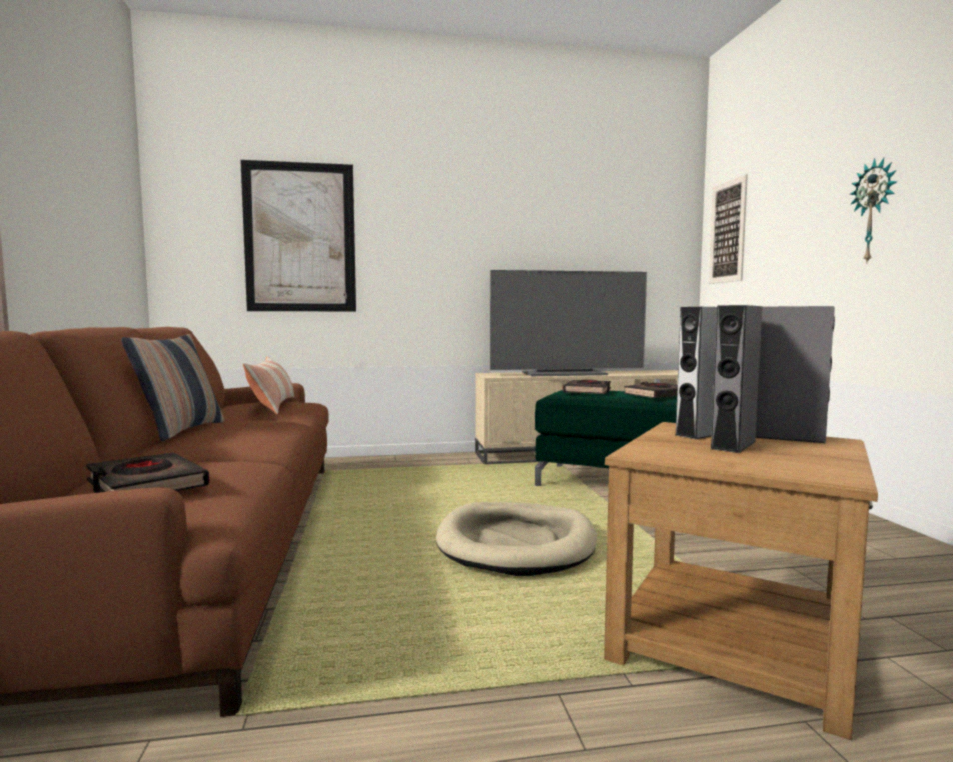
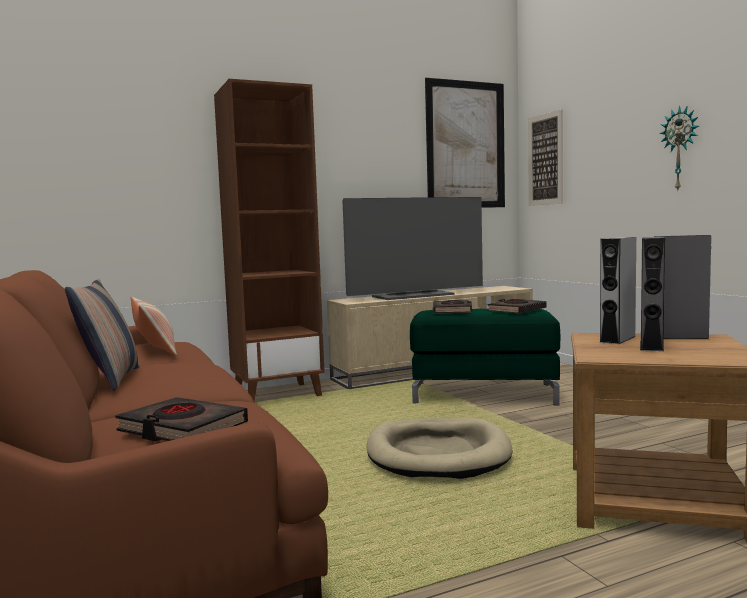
camera: 15 degrees left, 0 degrees up
(300, 238) = (142, 168): picture -> picture (466, 145)
(414, 462) = (278, 394): none -> brown bookcase

